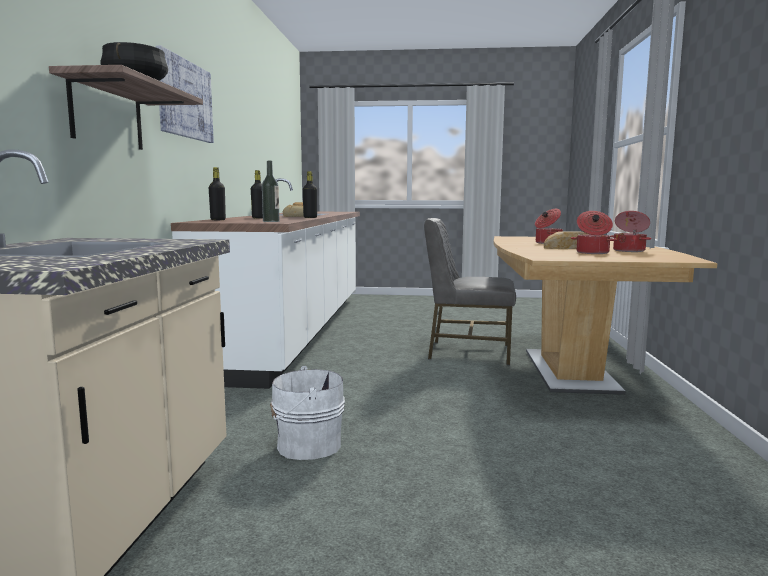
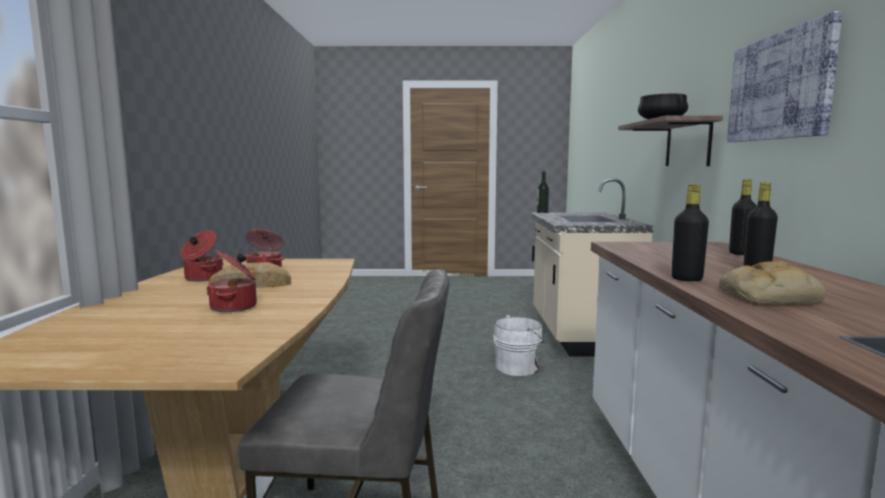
camera: 175 degrees right, 0 degrees up
(271, 221) = (637, 247): bottle -> bottle (542, 213)

